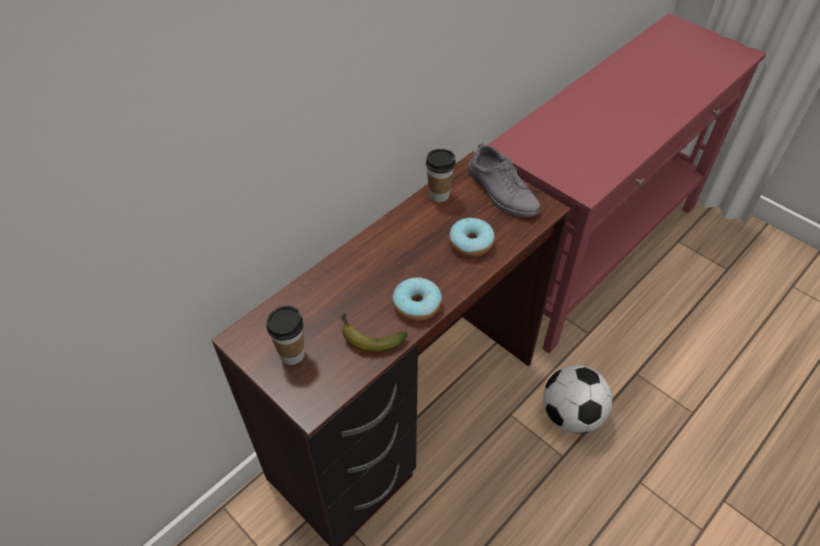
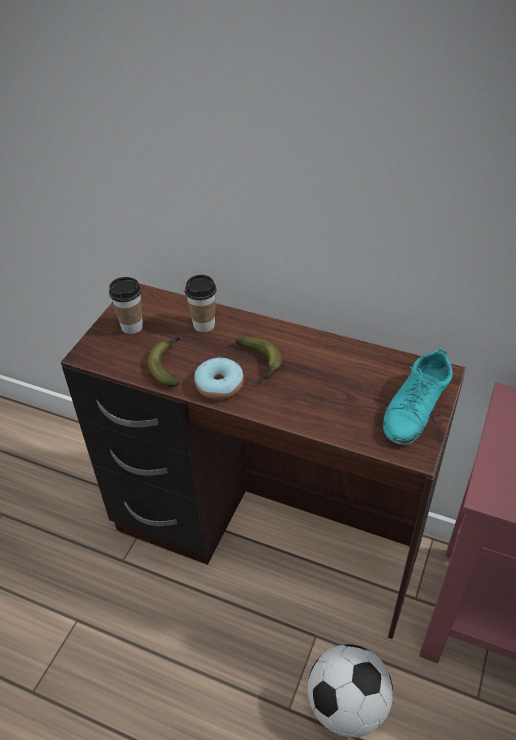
camera: 70 degrees right, 5 degrees down
(403, 267) = (261, 362): none -> banana
(439, 195) = (374, 359): cup -> cup (204, 325)
(471, 243) = (321, 402): donut -> none
(502, 192) = (415, 407): grey shoe -> turquoise shoe

